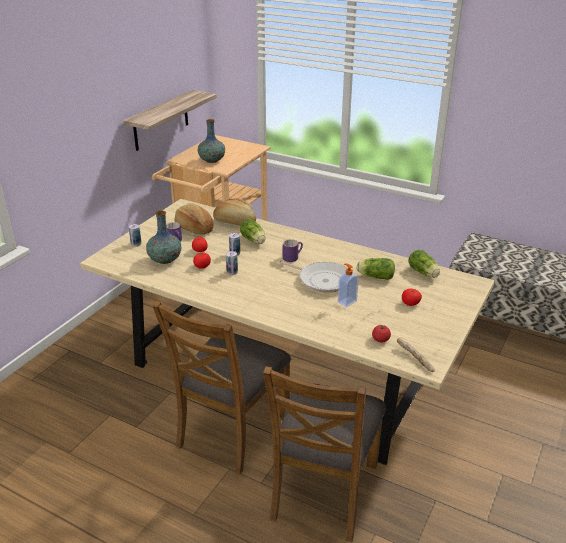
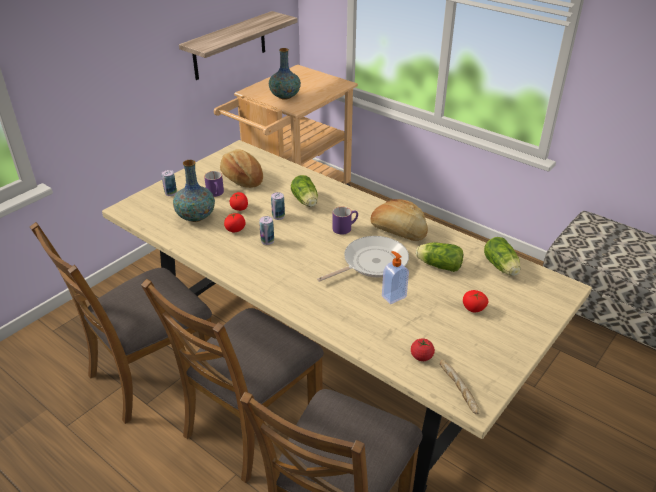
camera: 10 degrees right, 5 degrees up
(132, 403) = (151, 373): none -> brown chair
(235, 222) = (291, 176): bread -> bread (398, 231)
(322, 280) = (371, 263): frying pan -> frying pan turned 75 degrees counterclockwise

